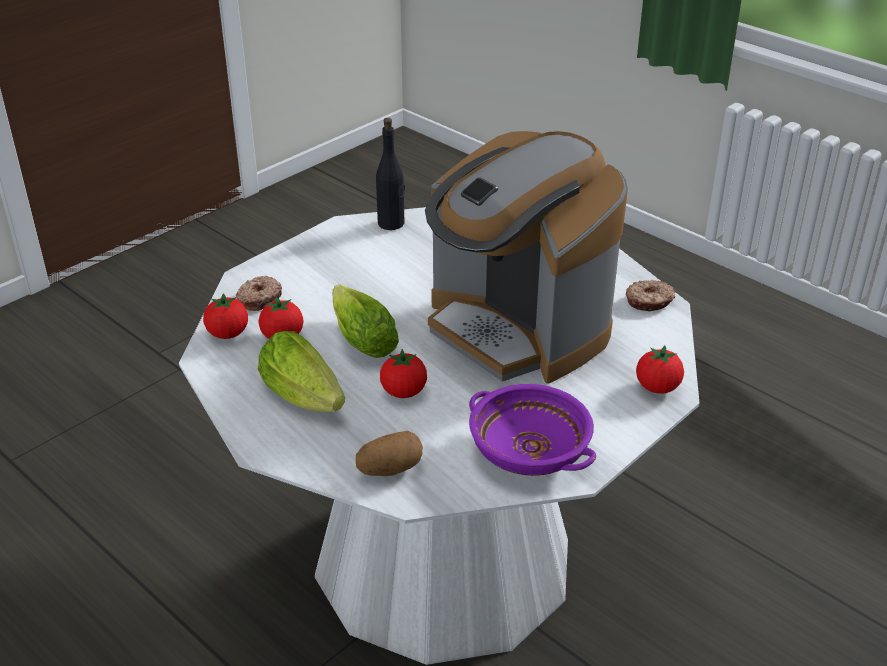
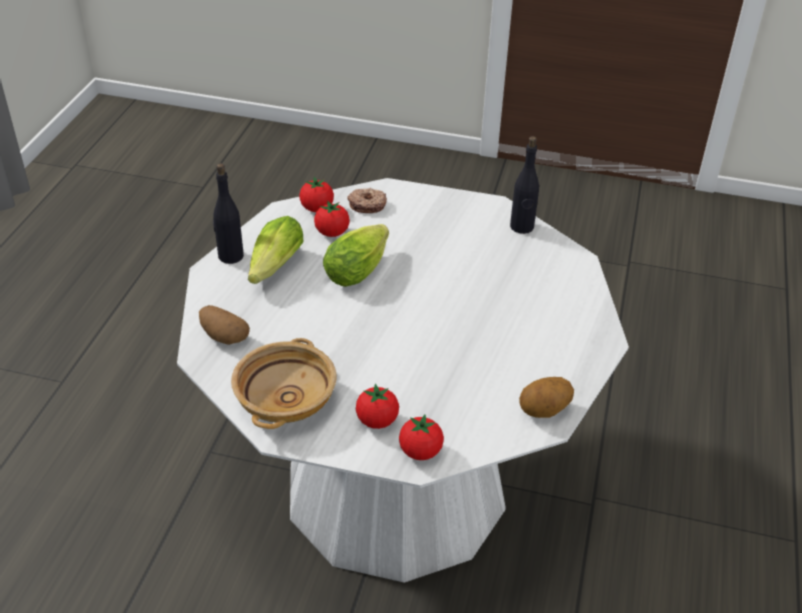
camera: 60 degrees right, 5 degrees up
(249, 423) = (230, 256): none -> black bottle
(403, 392) = (312, 312): tomato -> tomato (377, 420)
(517, 329) = (436, 343): coffee machine -> none
(528, 452) = (285, 399): purple bowl -> beige bowl
(649, 302) = (544, 411): donut -> potato

